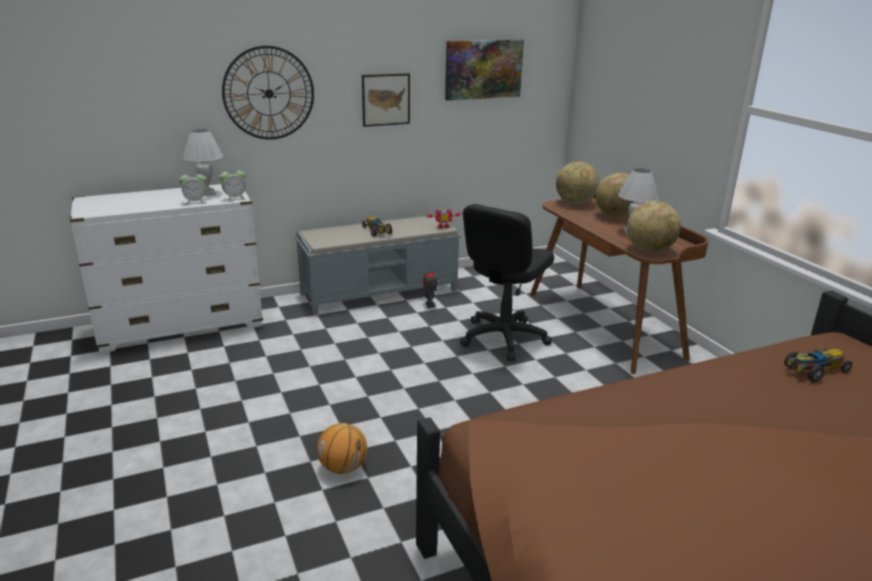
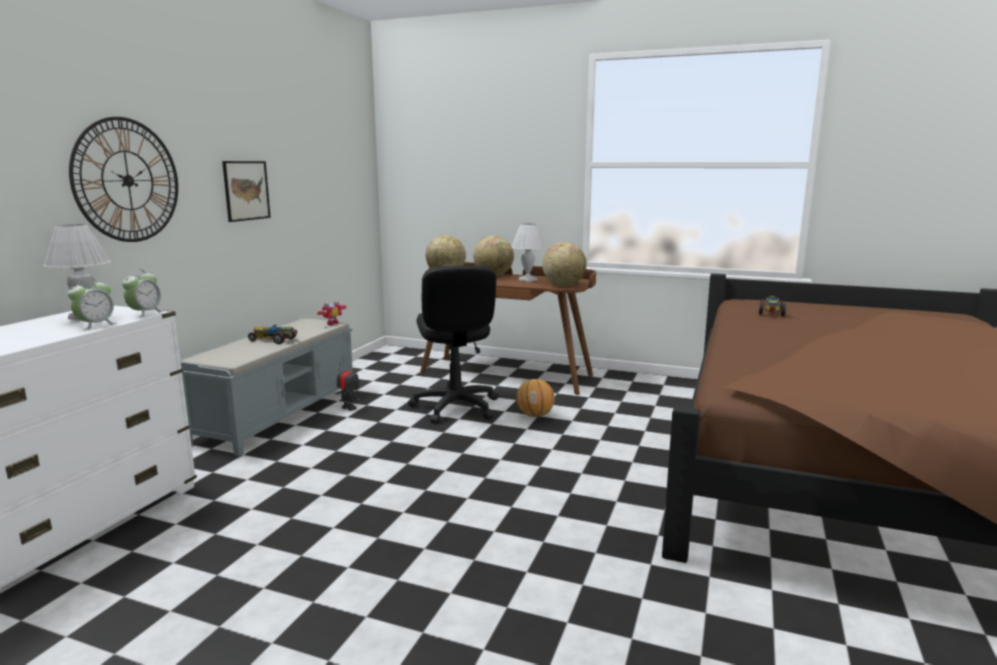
camera: 45 degrees left, 10 degrees down
(343, 468) = (511, 547): basketball -> basketball (535, 415)
(483, 69) = (320, 160): picture -> none

